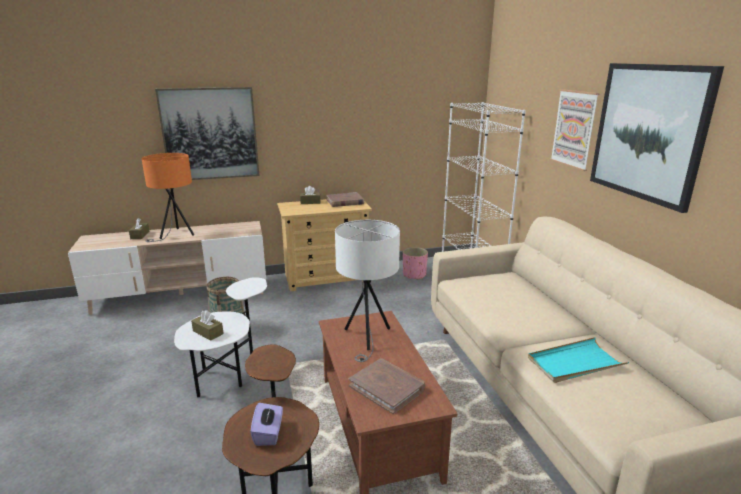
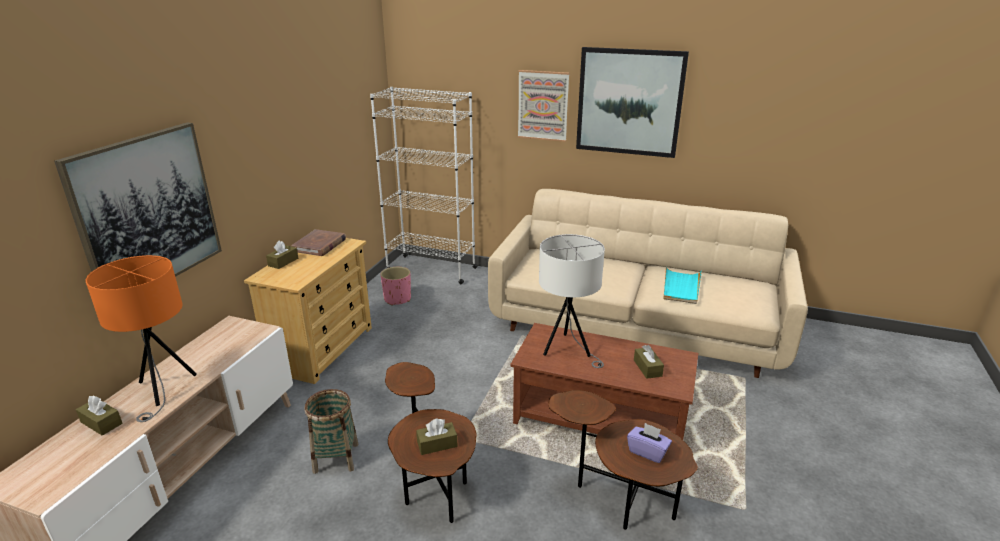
camera: 55 degrees left, 5 degrees up
(229, 372) = (430, 484): white side table -> brown side table
(387, 387) = (647, 368): brown book -> brown tissue box

